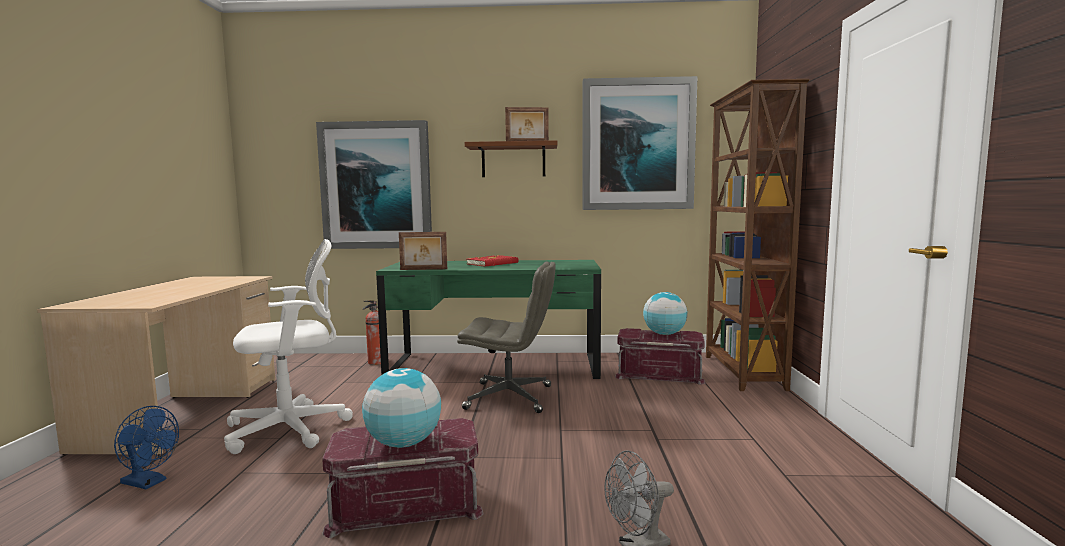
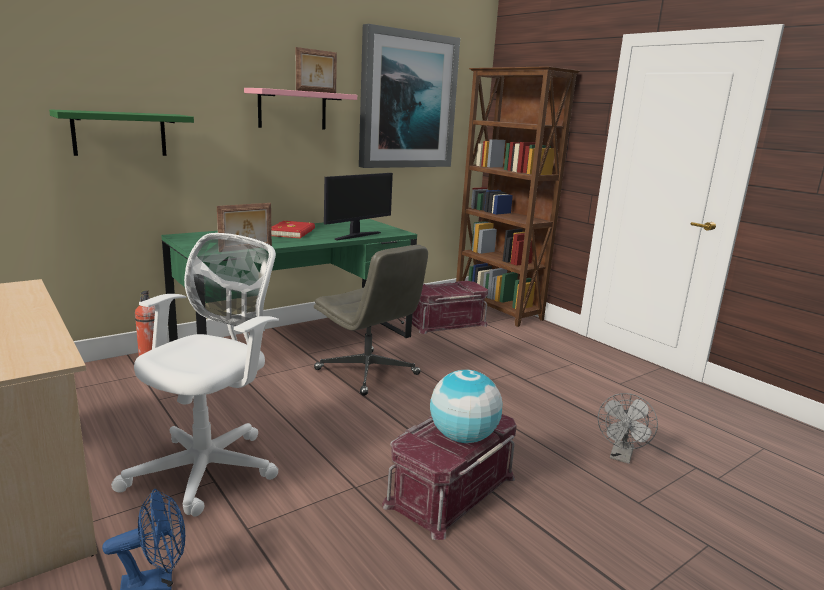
camera: 40 degrees left, 10 degrees up
(376, 186) = (119, 134): picture -> green shelf
(510, 397) = (368, 372): grey office chair -> grey office chair turned 75 degrees clockwise
(513, 161) = (292, 109): brown shelf -> pink shelf
(538, 267) = (356, 235): none -> monitor
(664, 334) = (450, 287): globe -> none

